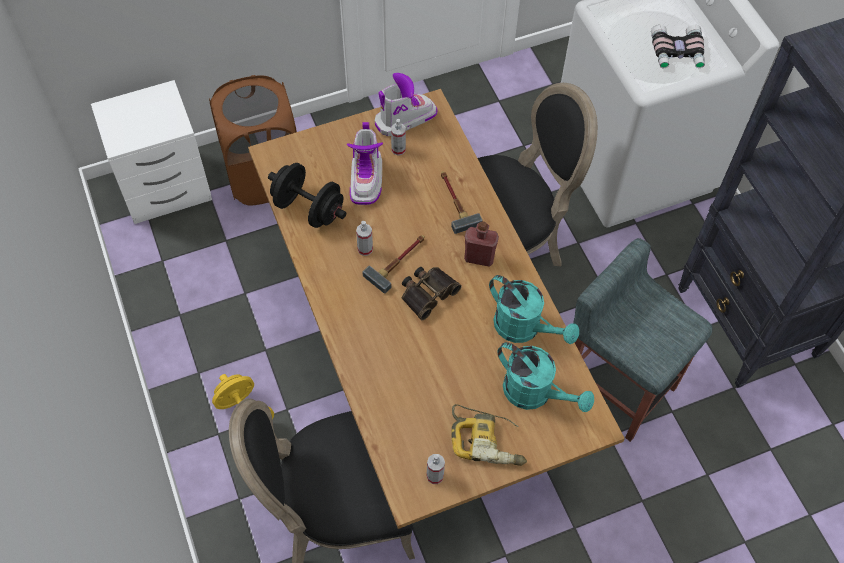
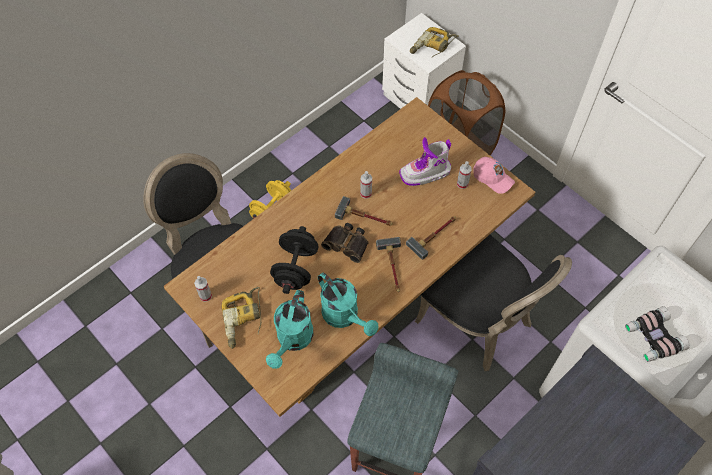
camera: 70 degrees right, 0 degrees up
(156, 113) = (432, 47): none -> power drill
(308, 209) = (383, 149): black dumbbell -> black dumbbell (295, 268)
(405, 119) = (492, 178): boot -> pink cap
(479, 257) = (392, 267): red bottle -> hammer
(524, 328) = (345, 316): turquoise watering can -> turquoise watering can turned 60 degrees counterclockwise

